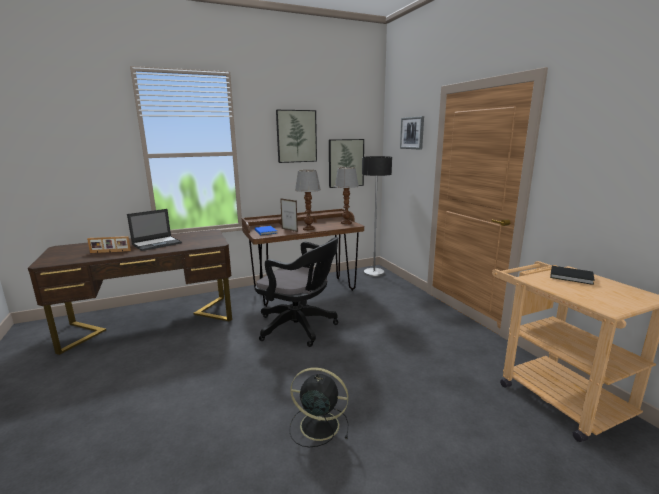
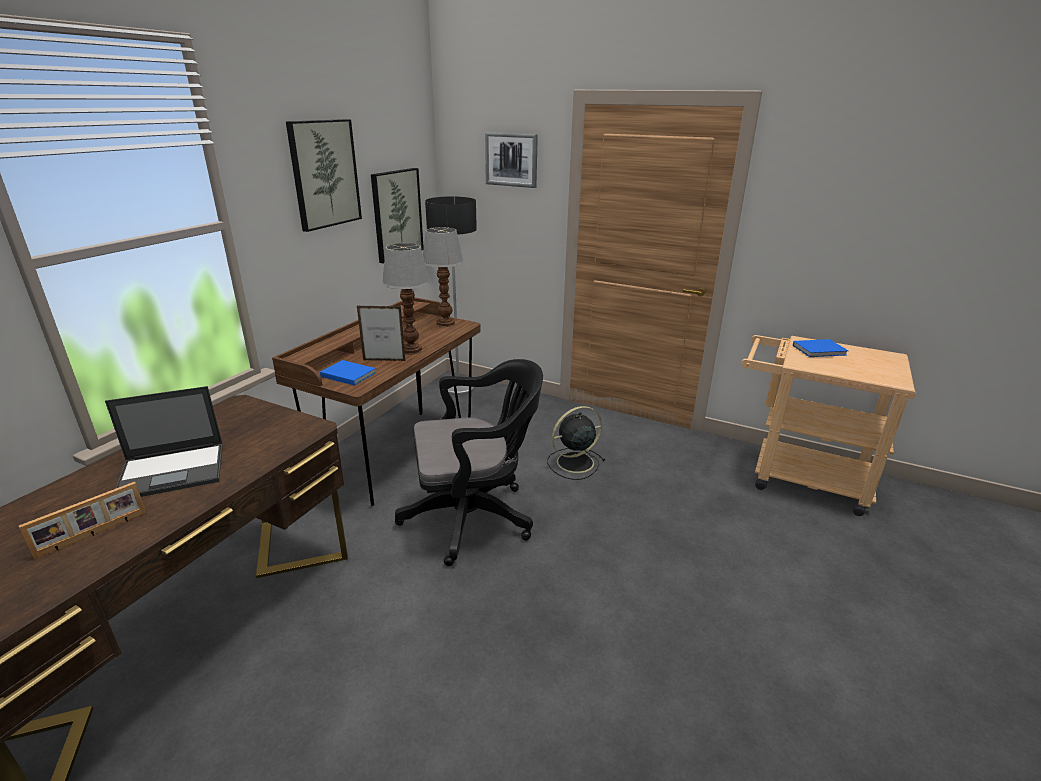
camera: 40 degrees left, 10 degrees up
(157, 243) = (174, 471): laptop -> laptop turned 60 degrees clockwise
(317, 425) = (673, 638): black fan -> black fan (573, 463)
(572, 277) = (820, 350): black book -> blue book

